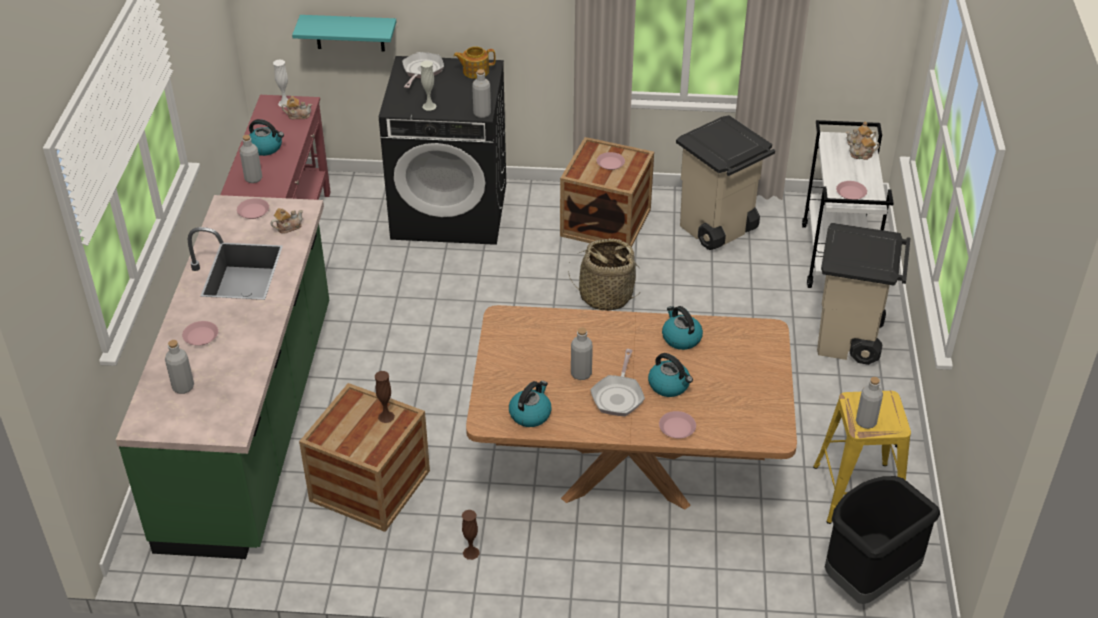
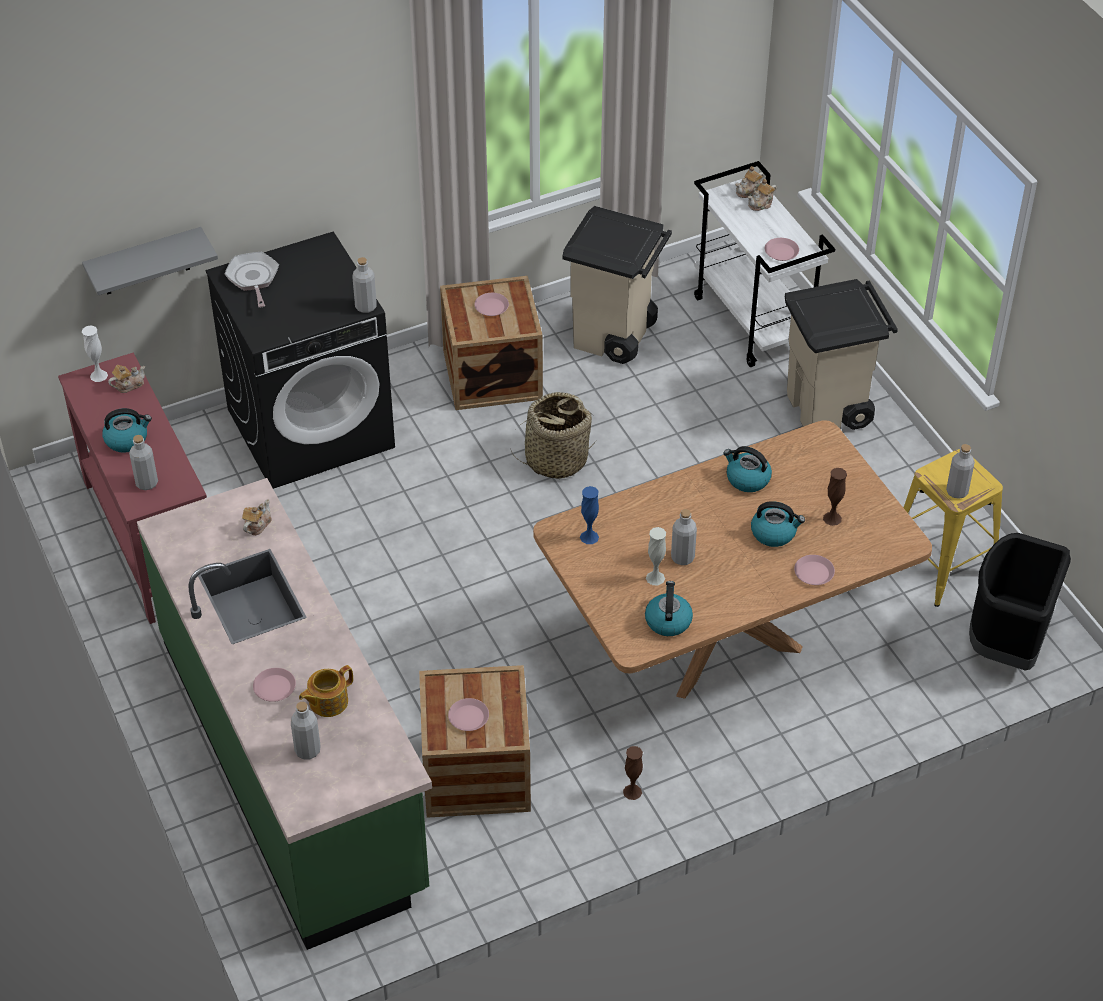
camera: 30 degrees left, 5 degrees up
(253, 211) = (201, 522): pink plate -> pink plate (469, 717)
(349, 33) = (145, 262): turquoise shelf -> grey shelf
(386, 417) = (488, 689): brown vase -> brown vase (832, 518)
(429, 106) = (299, 319): white vase -> white vase (655, 578)
(475, 71) = (313, 257): teapot -> teapot (327, 701)
(522, 331) = (589, 537): none -> blue vase
(618, 396) = (735, 565): frying pan -> none

